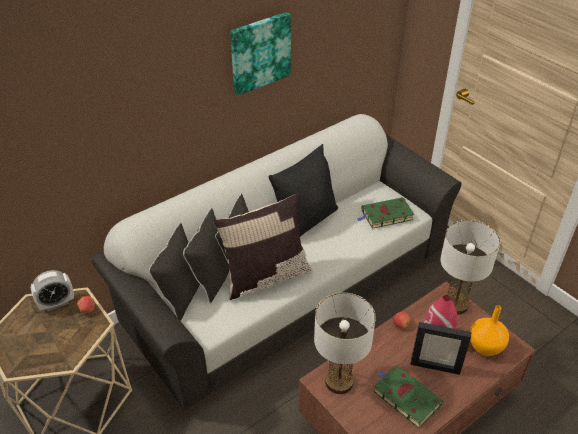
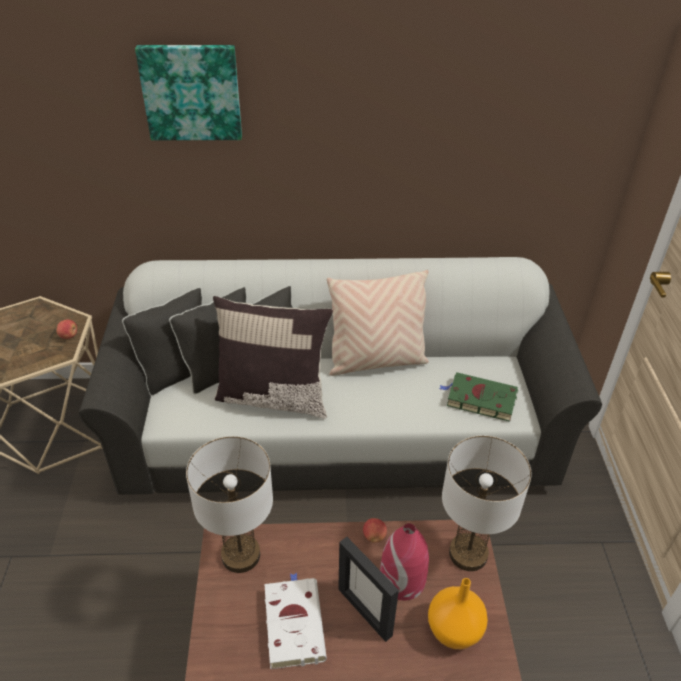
camera: 35 degrees right, 0 degrees up
(57, 303) = (52, 317): alarm clock -> none
(259, 52) = (371, 120): picture -> picture (191, 92)
(306, 222) = (376, 361): black pillow -> beige pillow
(405, 397) = (293, 622): green book -> white book

